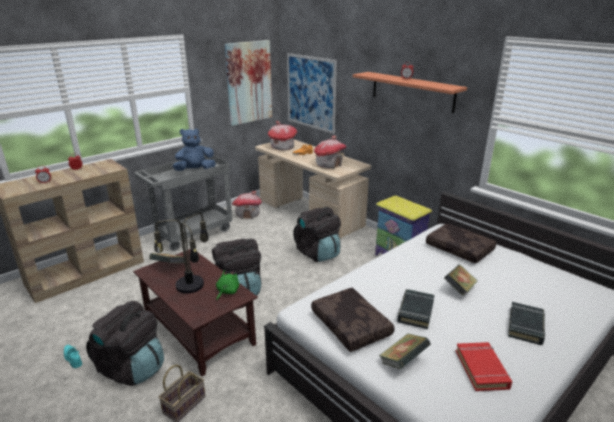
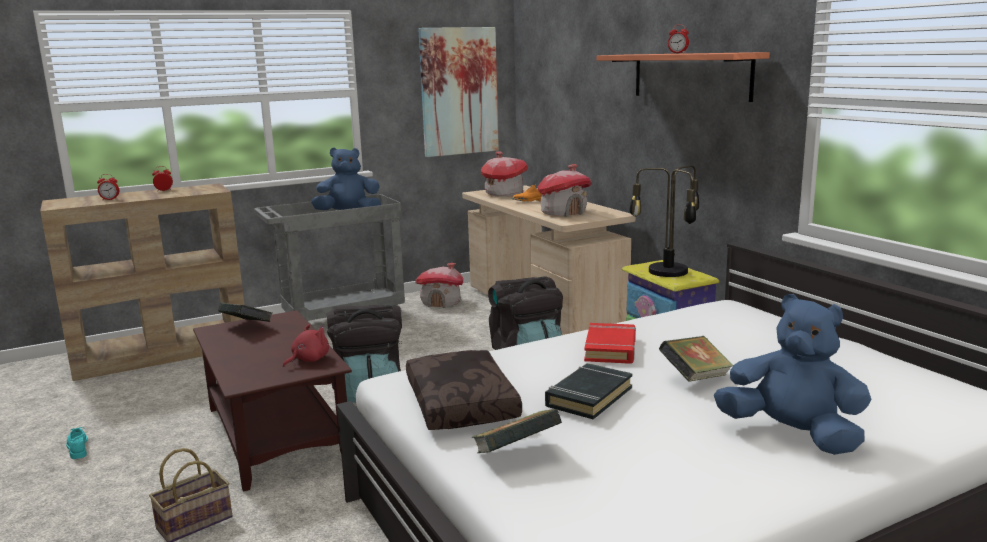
camera: 15 degrees right, 10 degrees down
(132, 368) = (150, 469): black backpack -> none
(190, 285) = (259, 349): table lamp -> table lamp (668, 272)
(227, 292) = (308, 360): green plush toy -> red plush toy
(311, 92) = (553, 104): picture -> none
(460, 249) = (738, 330): brown pillow -> none
(482, 369) = (657, 480): red book -> red book (611, 349)
(526, 326) = (792, 435): black book -> blue plush toy

